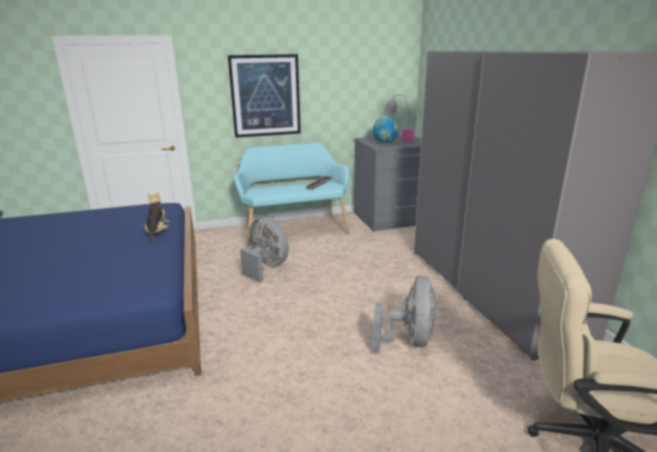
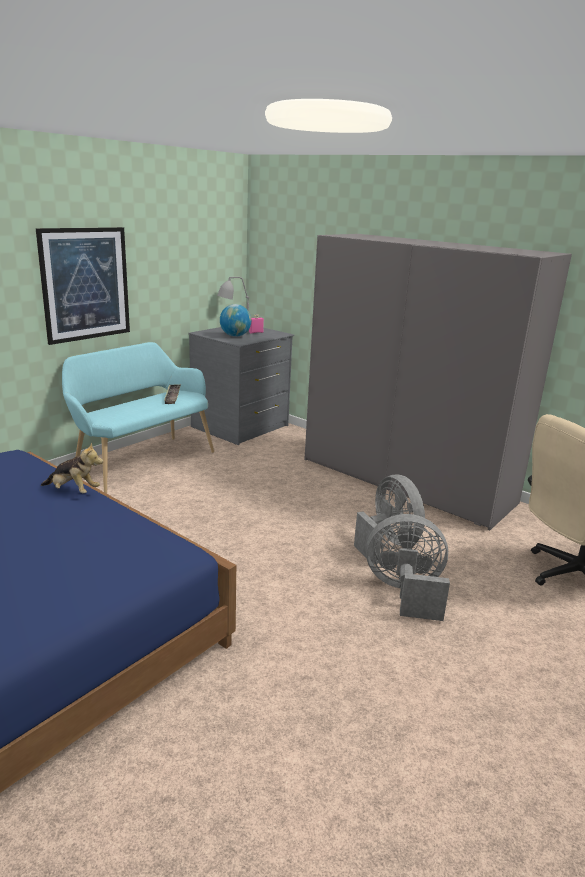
camera: 35 degrees left, 0 degrees up
(157, 232) = (73, 491): plush toy -> plush toy turned 150 degrees clockwise
(266, 267) = (161, 512): grey fan -> grey fan (405, 592)

